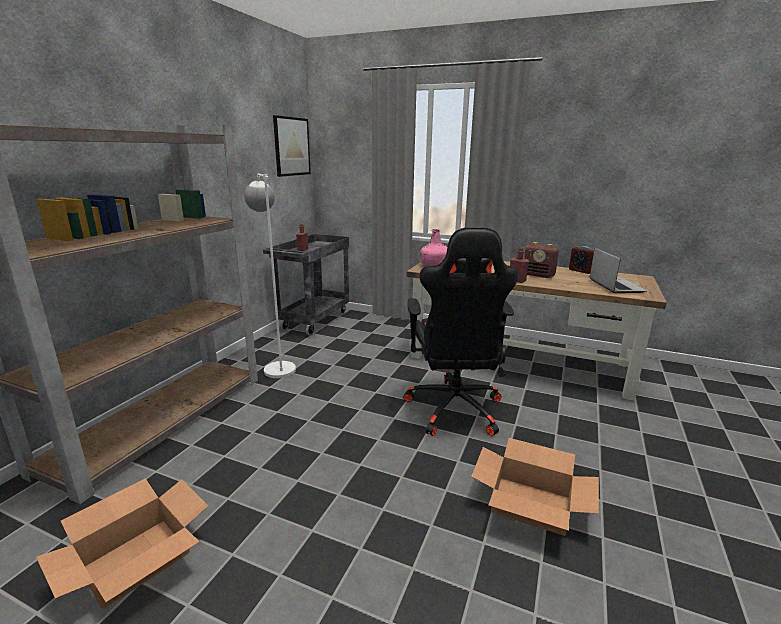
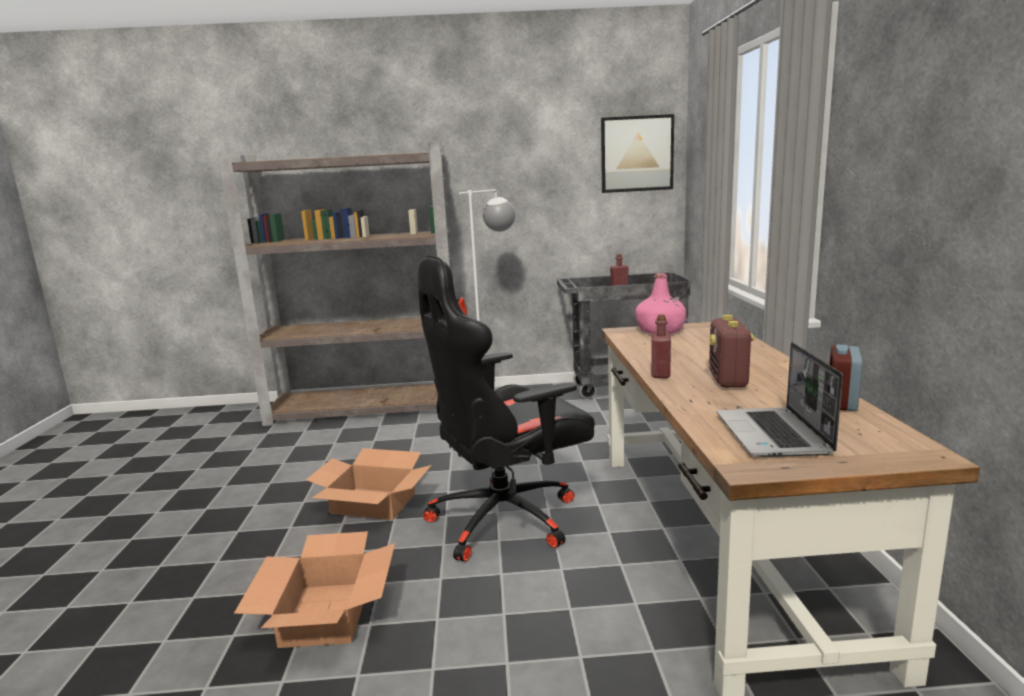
camera: 65 degrees right, 5 degrees down
(136, 560) = (214, 460): cardboard box -> cardboard box (373, 503)
(615, 286) = (774, 435): laptop -> laptop turned 120 degrees clockwise

